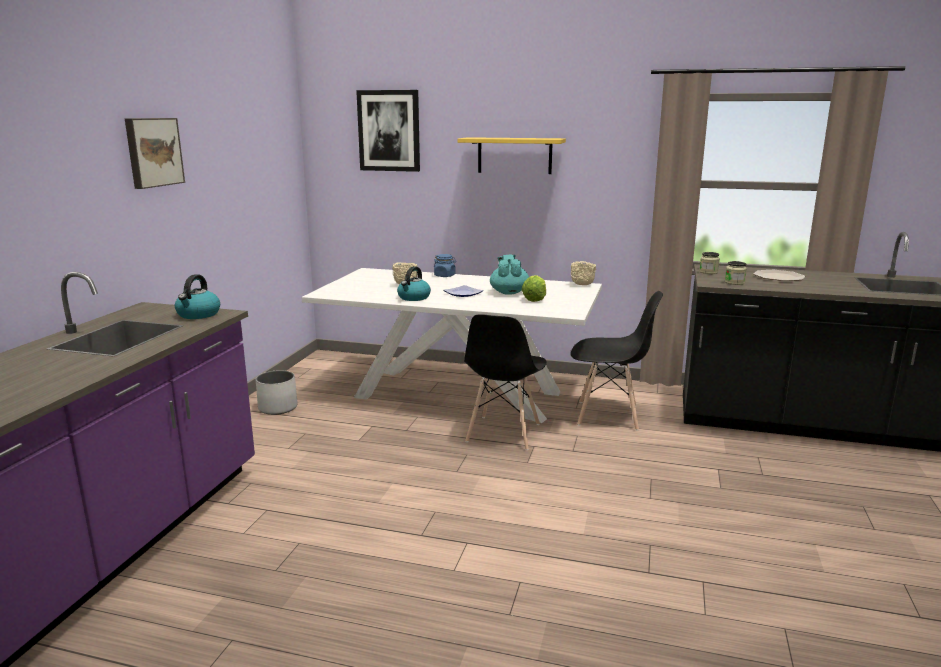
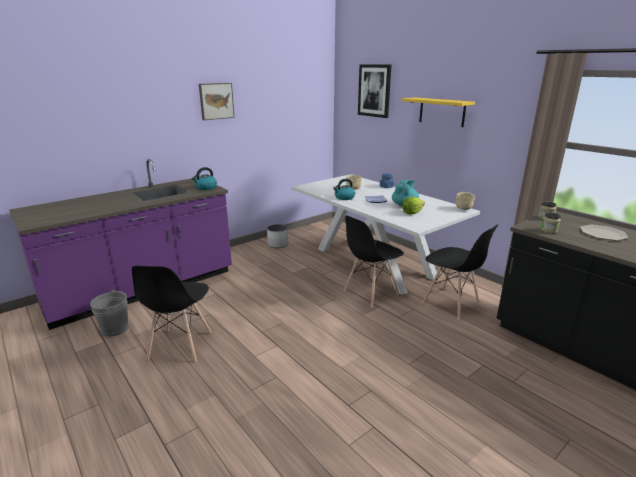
camera: 35 degrees right, 5 degrees up
(134, 639) = (115, 329): none -> grey bucket
(311, 608) = (180, 345): none -> black chair

